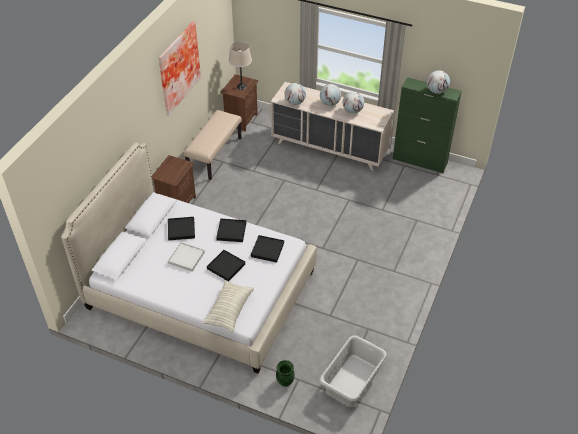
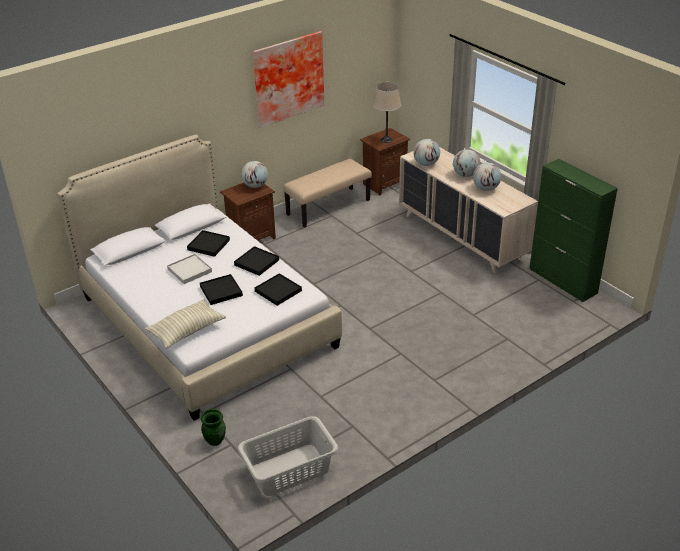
camera: 30 degrees right, 10 degrees down
(436, 91) = (583, 180): globe -> globe (255, 186)

